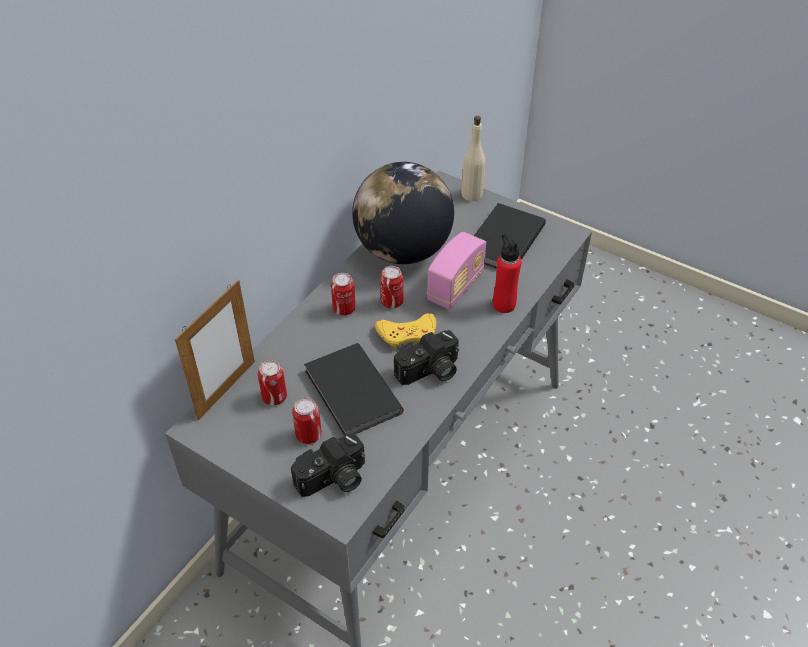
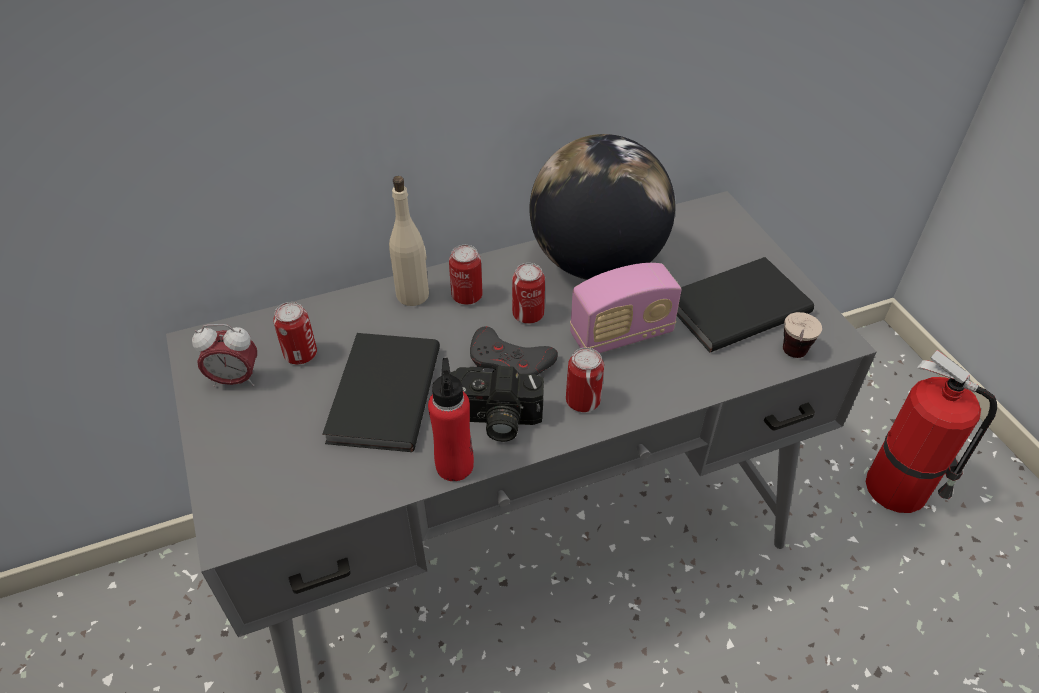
camera: 35 degrees right, 0 degrees up
(226, 389) = (264, 320): picture frame -> none
(248, 434) = (235, 379): none -> alarm clock
(308, 435) = (292, 416): can -> can (583, 401)
(333, 480) = (264, 485): camera -> none
(407, 334) = (510, 361): yellow game controller -> grey game controller
(472, 194) = (744, 235): beige bottle -> beige bottle (413, 295)
(504, 304) = (664, 386): red bottle -> red bottle (454, 465)
(555, 256) = (792, 360): none -> cup
(595, 317) = (899, 489): none -> fire extinguisher

